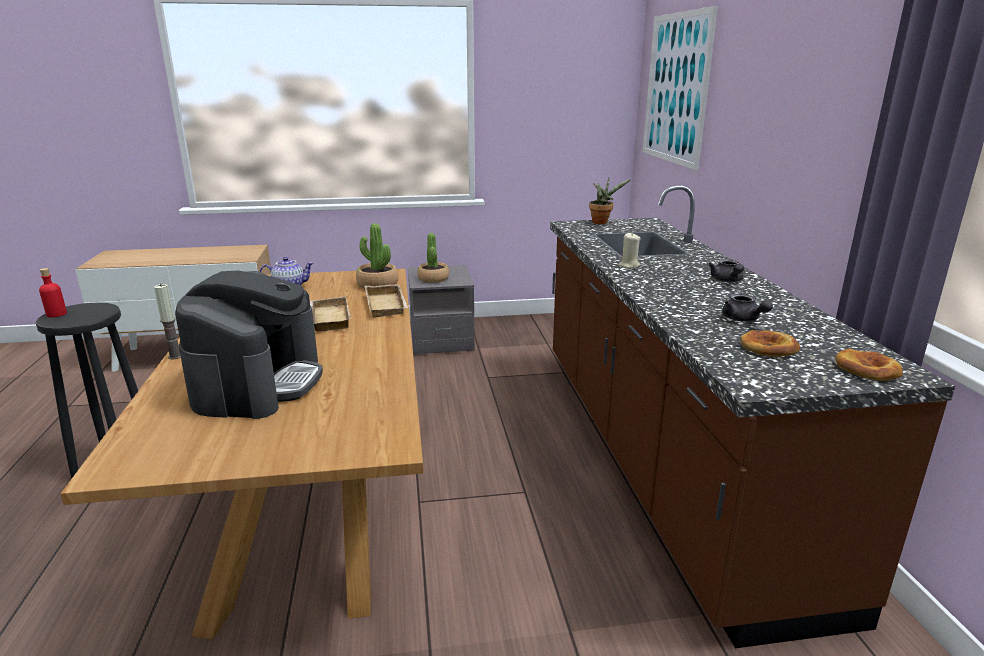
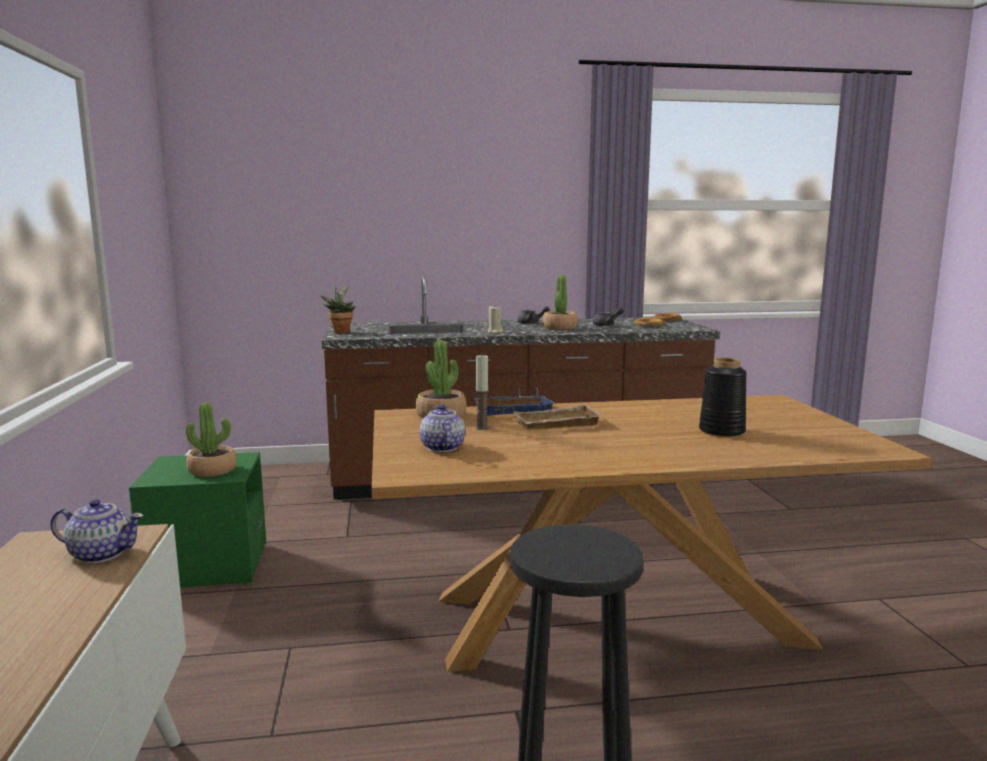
camera: 90 degrees left, 10 degrees down
(56, 314) = (583, 566): red bottle -> none
(175, 356) = (690, 465): candle -> candle (482, 428)
(228, 257) = (101, 554): none -> teapot
(259, 383) = (721, 431): coffee machine -> black vase
(388, 305) = (513, 409): beige tray -> blue tray
(441, 340) = (207, 566): grey nightstand -> green nightstand
(676, 89) = (280, 204): picture -> none
(689, 293) = (559, 327): none -> potted plant

